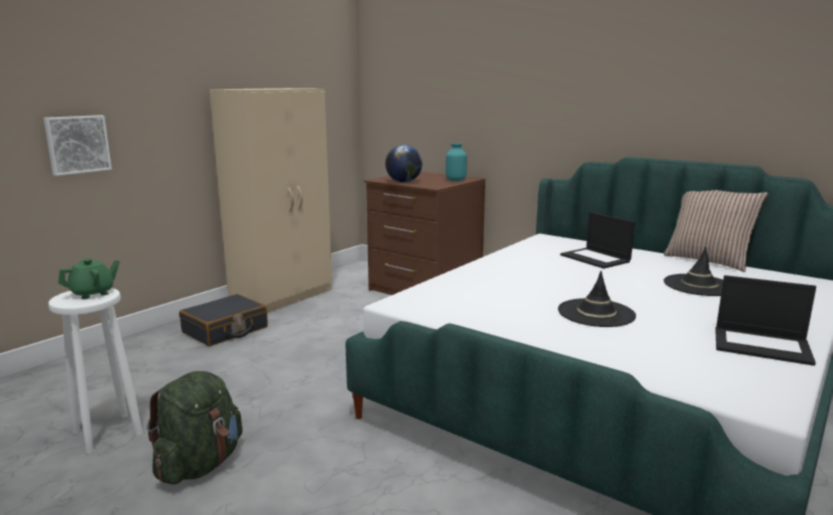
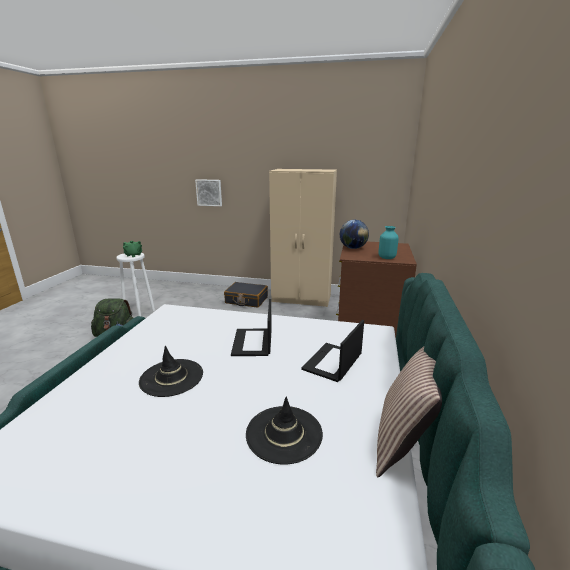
camera: 65 degrees right, 5 degrees up
(762, 345) = (99, 482): laptop -> laptop (253, 342)

